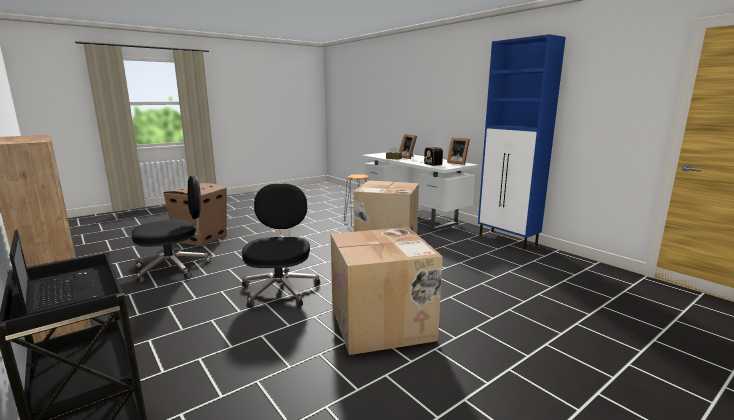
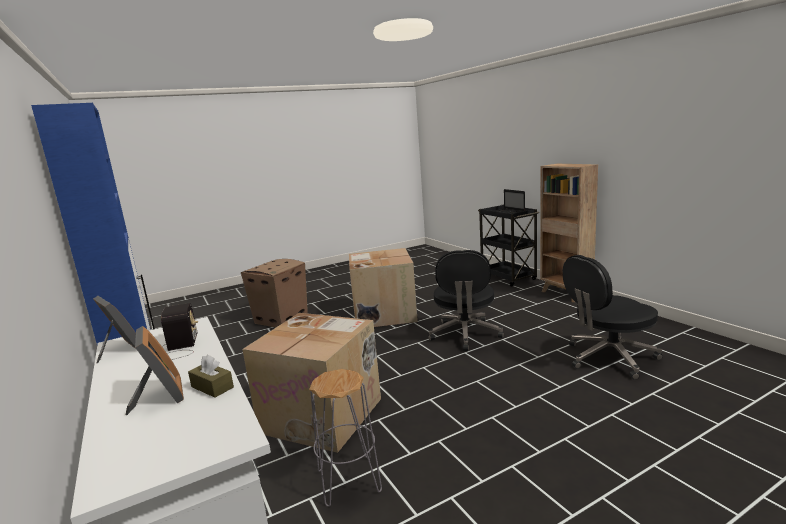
camera: 170 degrees left, 0 degrees up
(200, 239) = (658, 420): cardboard box -> cardboard box (282, 319)

